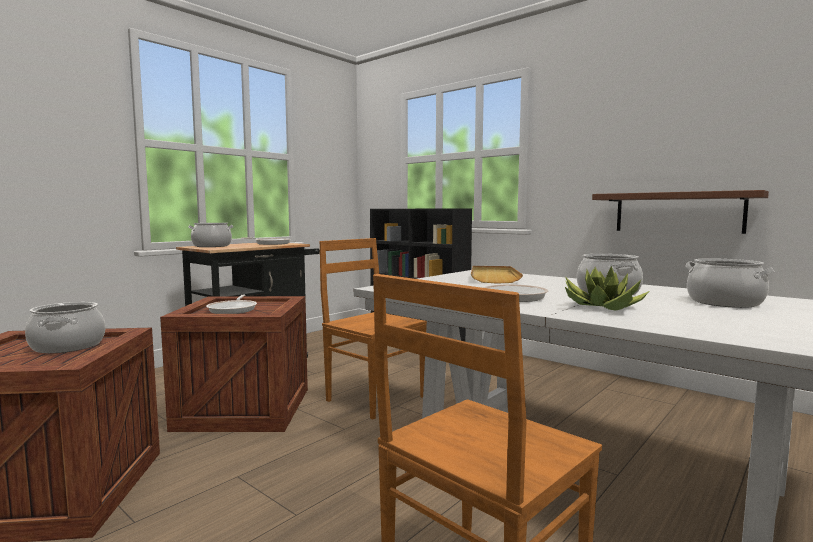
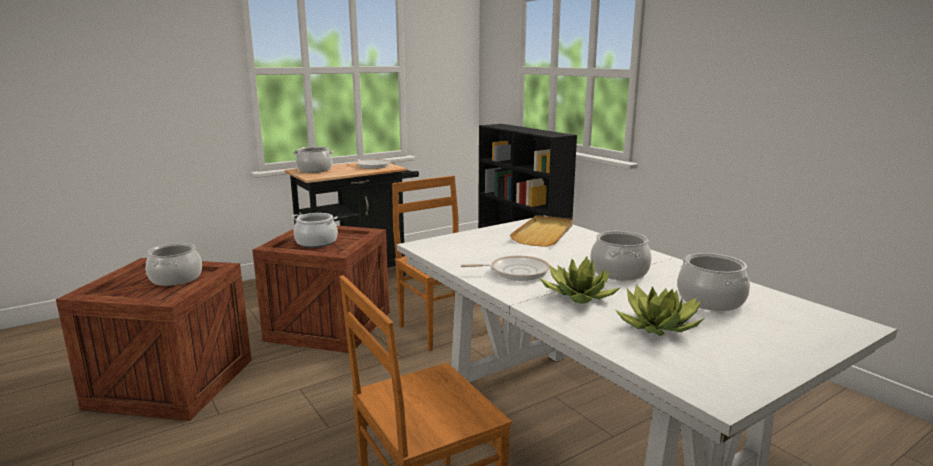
camera: 15 degrees right, 10 degrees up
(233, 309) = (316, 242): frying pan -> cooking pot
(677, 212) = (780, 166): brown shelf -> none
(718, 319) = (658, 326): none -> potted plant

